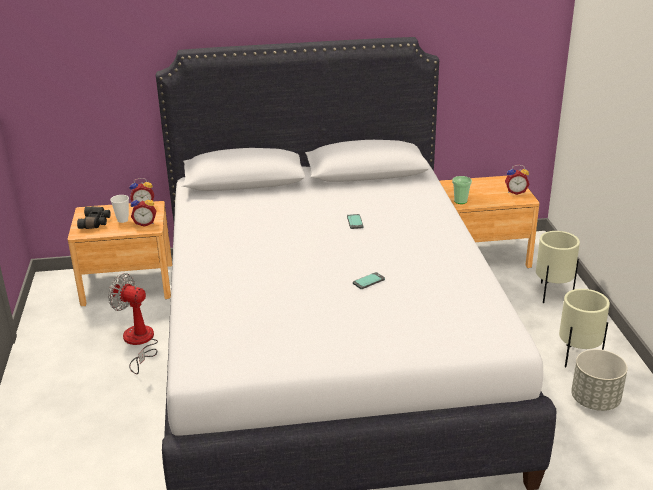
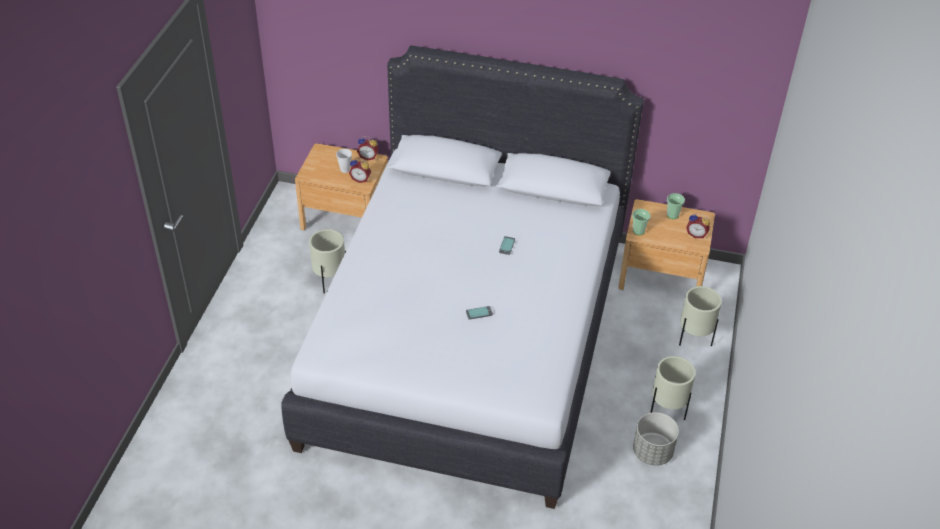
camera: 20 degrees right, 15 degrees up
(96, 223) = (323, 167): black binoculars -> none
(139, 342) = (330, 281): fan -> beige planter
(481, 184) = (672, 215): none -> cup

